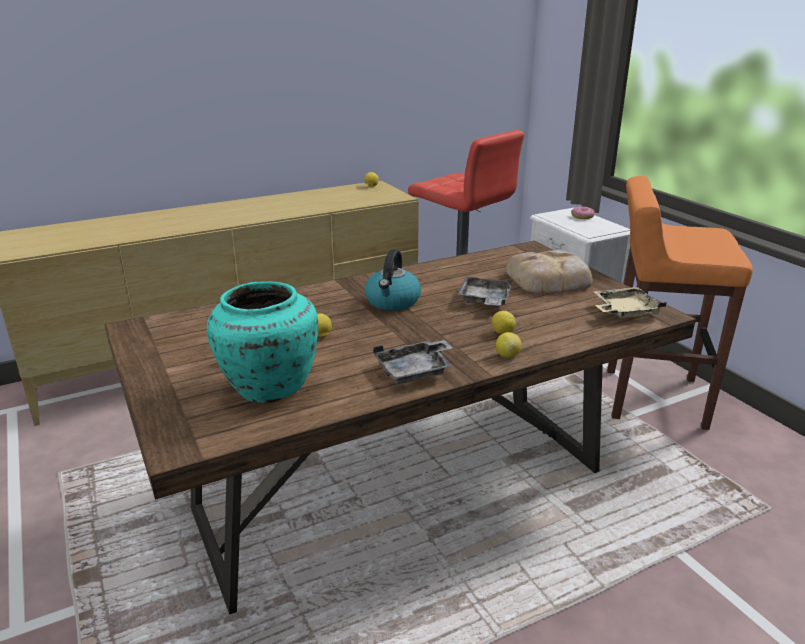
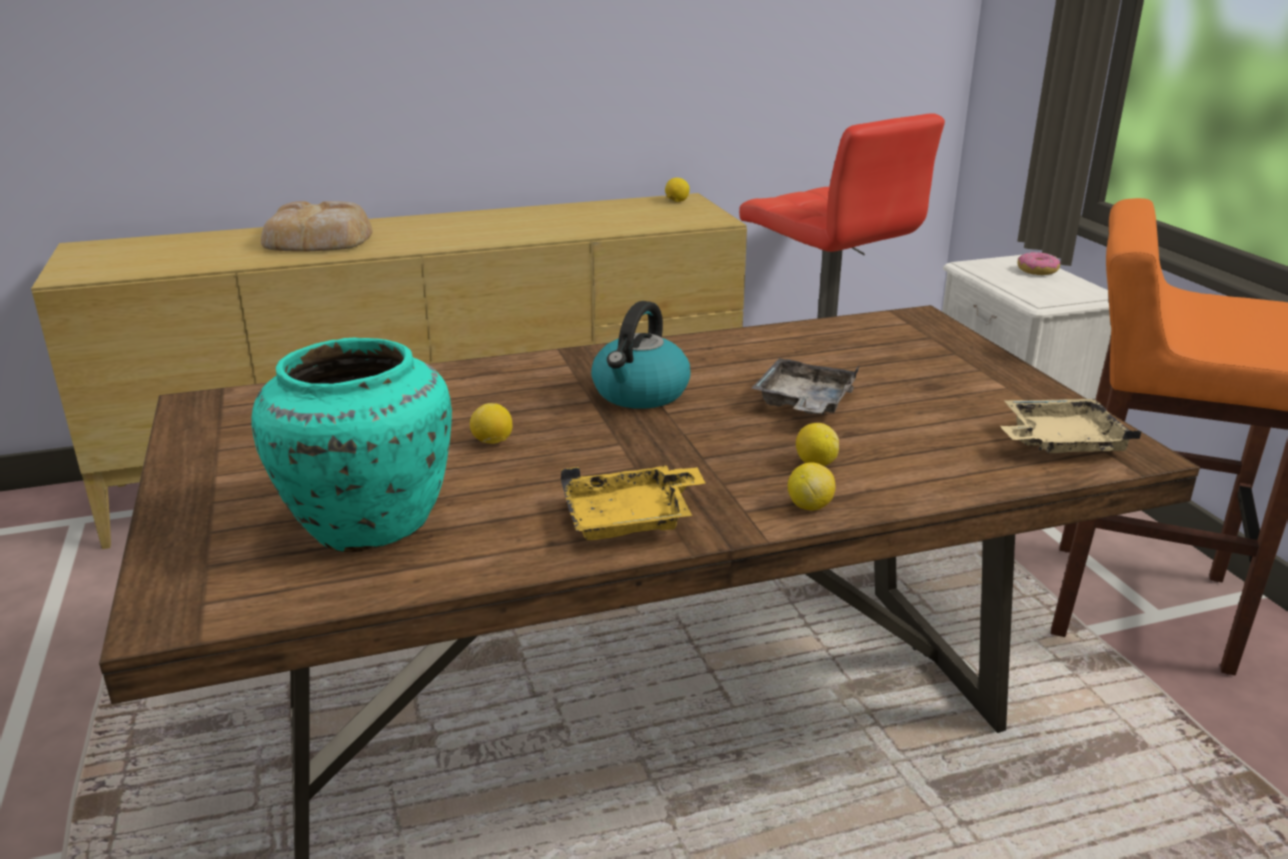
camera: 10 degrees right, 0 degrees up
(415, 371) = (631, 519): grey tray -> yellow tray
(550, 280) = (936, 375): bread -> bread (320, 239)

